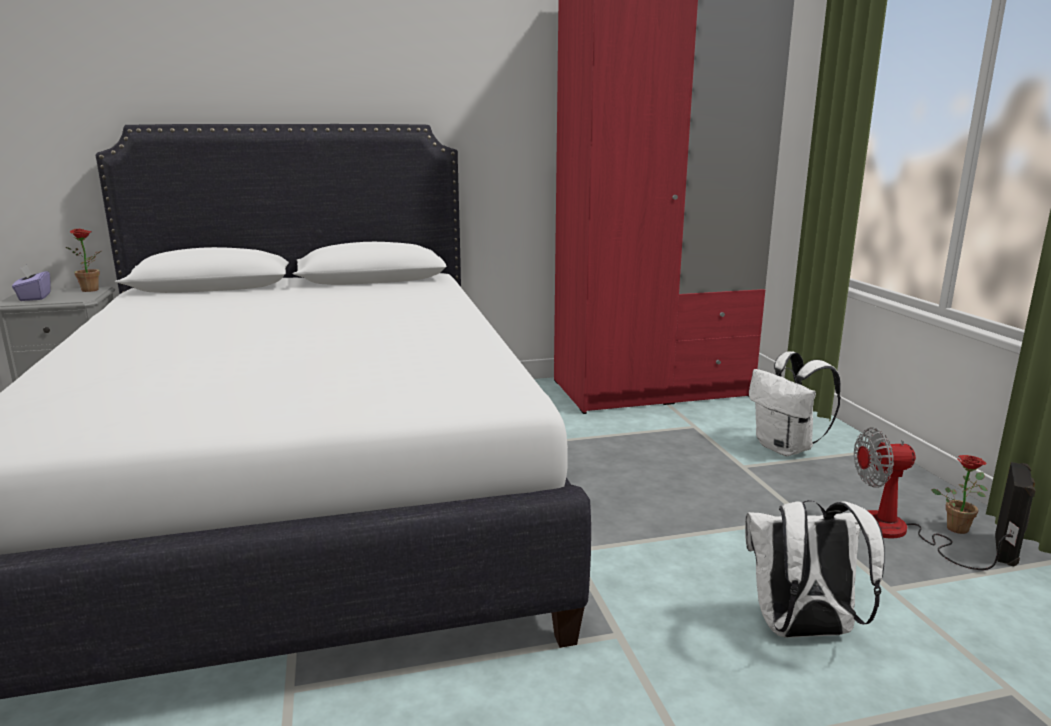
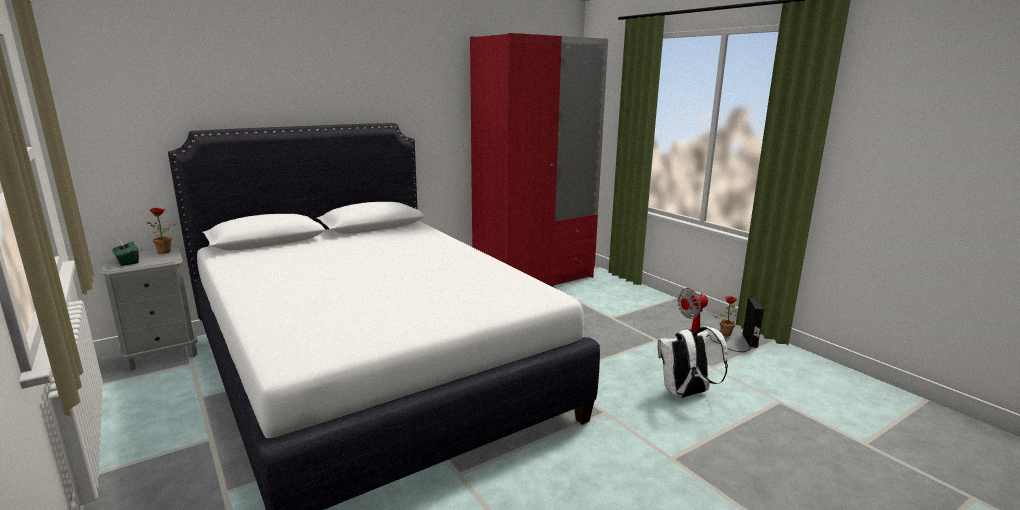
camera: 20 degrees left, 0 degrees up
(34, 297) = (127, 262): purple tissue box -> green tissue box
(786, 448) = (627, 304): white backpack -> none

